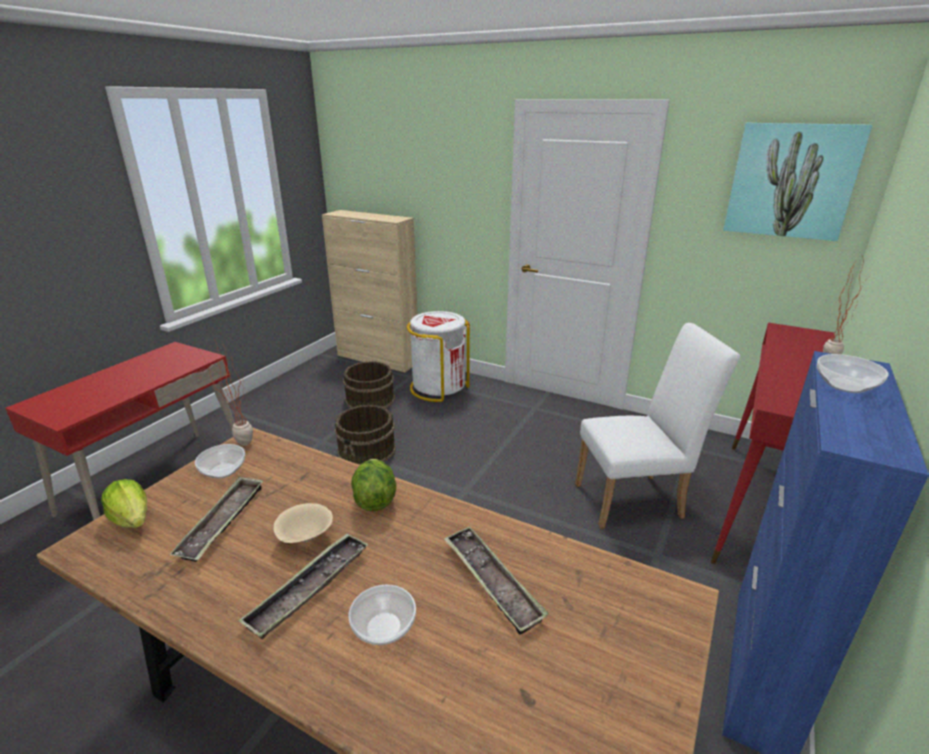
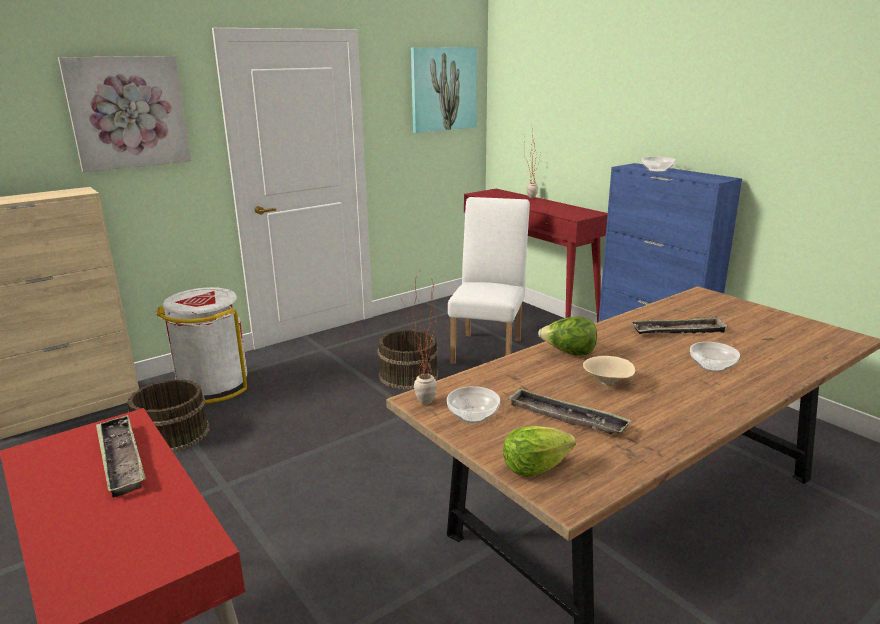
camera: 65 degrees left, 5 degrees down
(309, 588) = (668, 386): tray -> tray (121, 459)
(367, 450) = (285, 454): brown bucket -> brown bucket (409, 375)
(444, 167) = (128, 112): none -> picture

